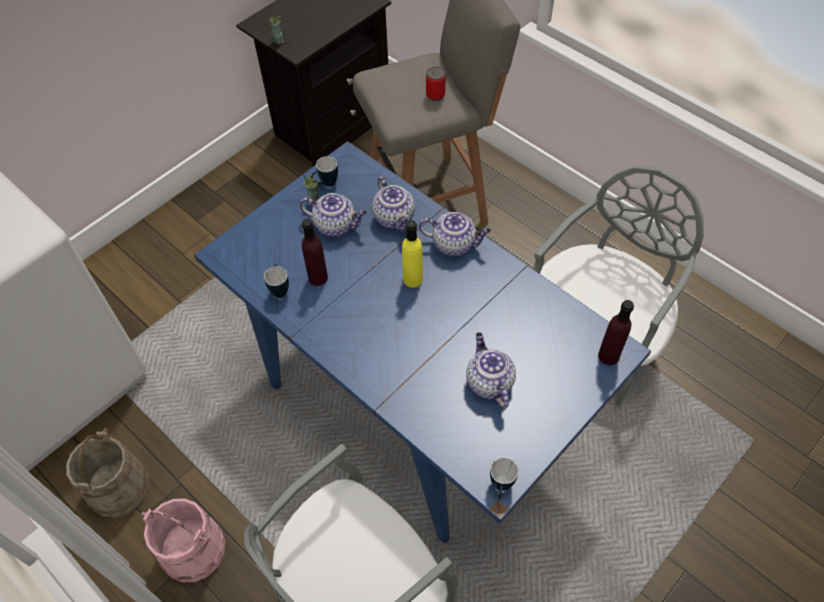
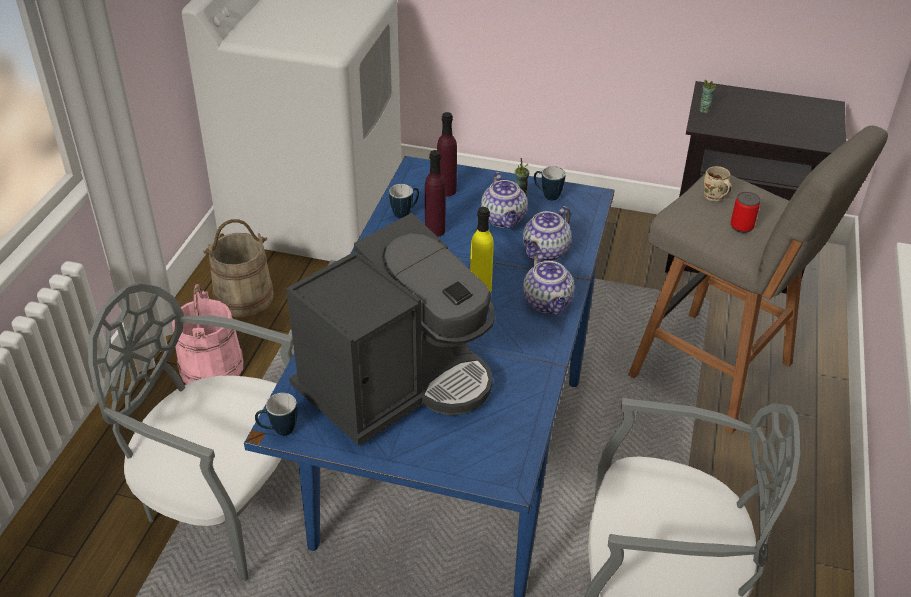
camera: 60 degrees right, 15 degrees down
(393, 91) = (713, 197): none -> beige mug
(488, 382) = (396, 383): teapot -> coffee machine
(608, 355) = (494, 469): purple bottle -> purple bottle (446, 190)

